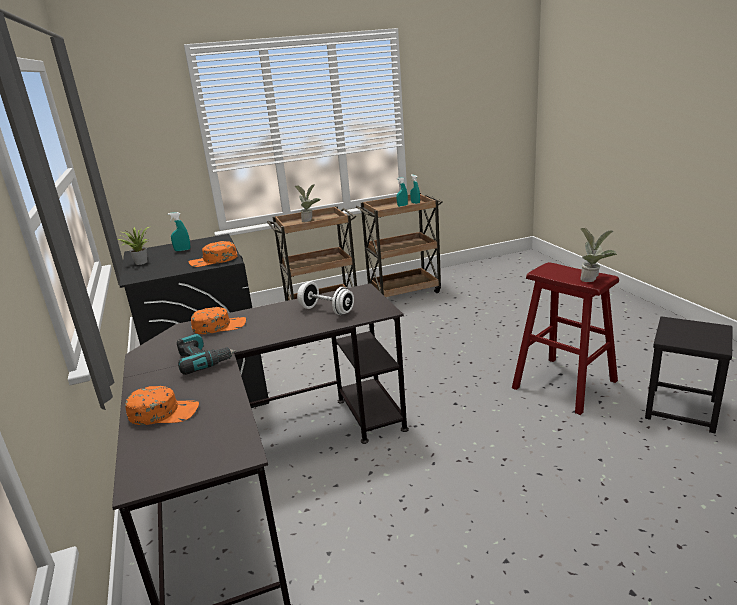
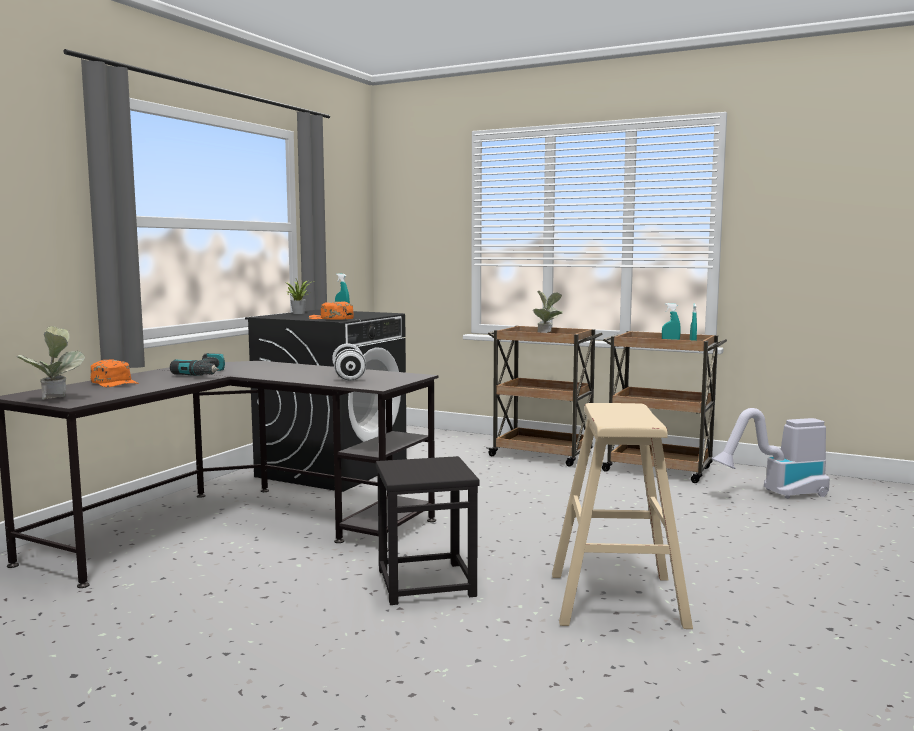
camera: 45 degrees right, 15 degrees down
(219, 326) = (271, 366): orange cap -> none
(482, 283) = (776, 494): none -> vacuum cleaner
(564, 384) = (617, 600): red stool -> beige stool
(593, 279) = (625, 421): potted plant -> potted plant (55, 400)
(680, 409) = (699, 689): black stool -> black stool (426, 582)

